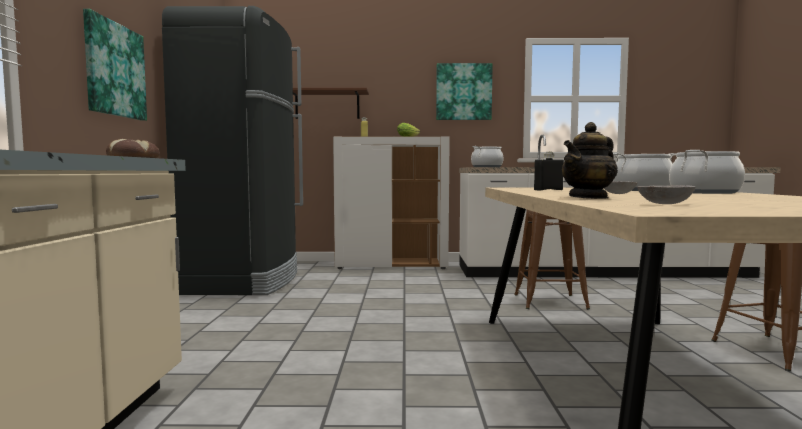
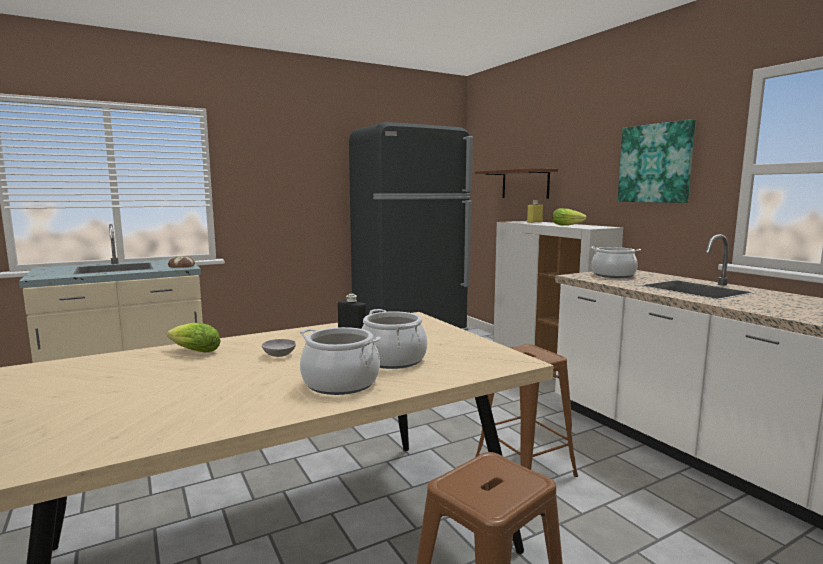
camera: 60 degrees right, 5 degrees up
(114, 70) = (297, 189): picture -> none
(589, 197) = (192, 351): teapot -> lettuce
(664, 204) = (98, 370): grey bowl -> none

